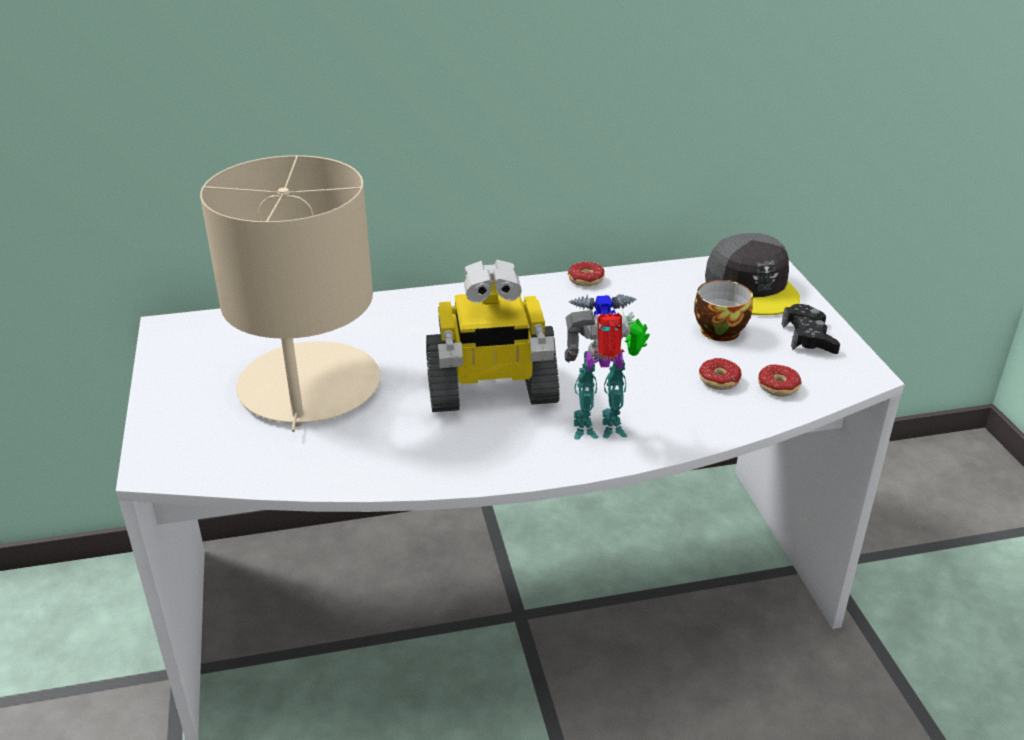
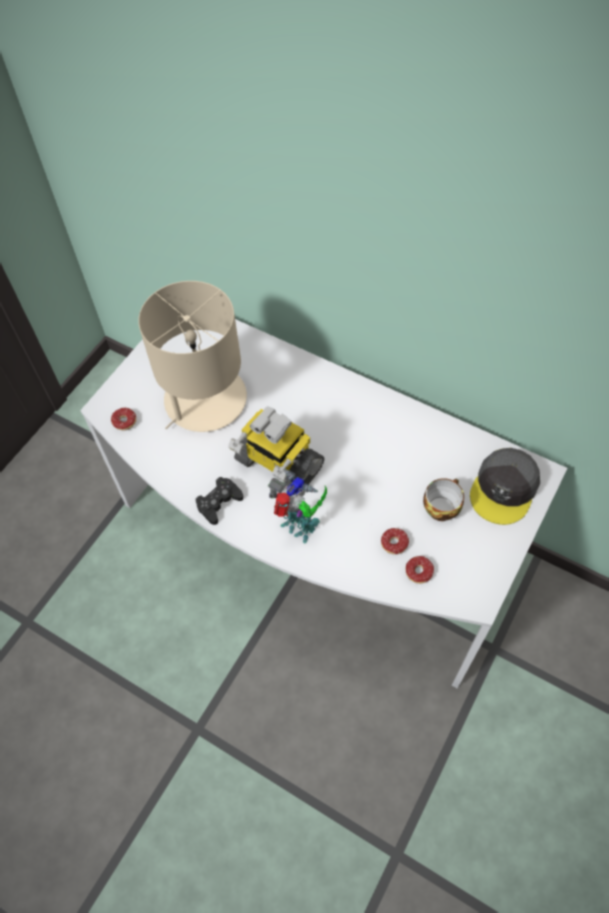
camera: 45 degrees right, 25 degrees up
(586, 283) = (414, 418): donut -> donut (121, 424)
(809, 337) = (484, 551): black game controller -> black game controller (219, 503)

